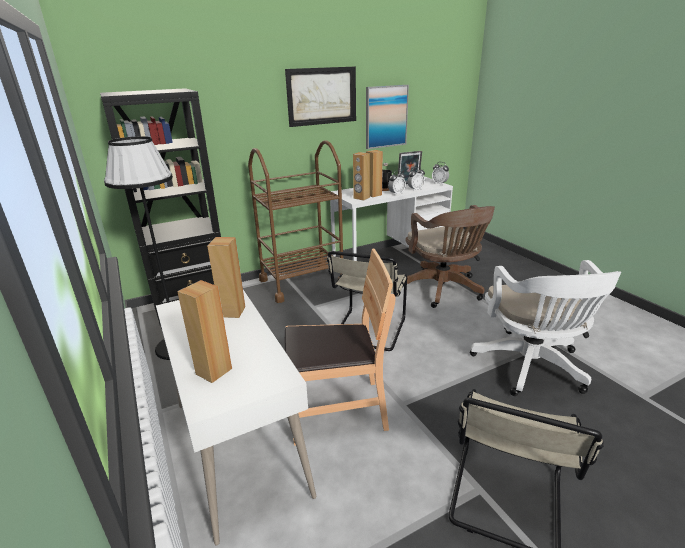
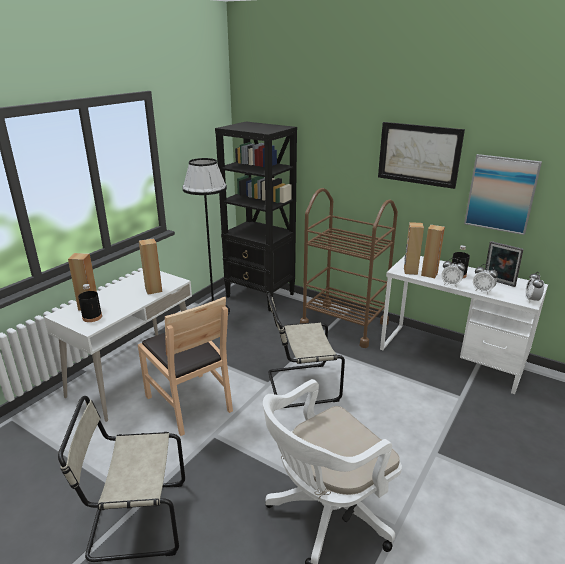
camera: 60 degrees right, 0 degrees up
(251, 371) = (92, 317): none -> black bottle
(443, 290) = (425, 413): brown office chair -> none

